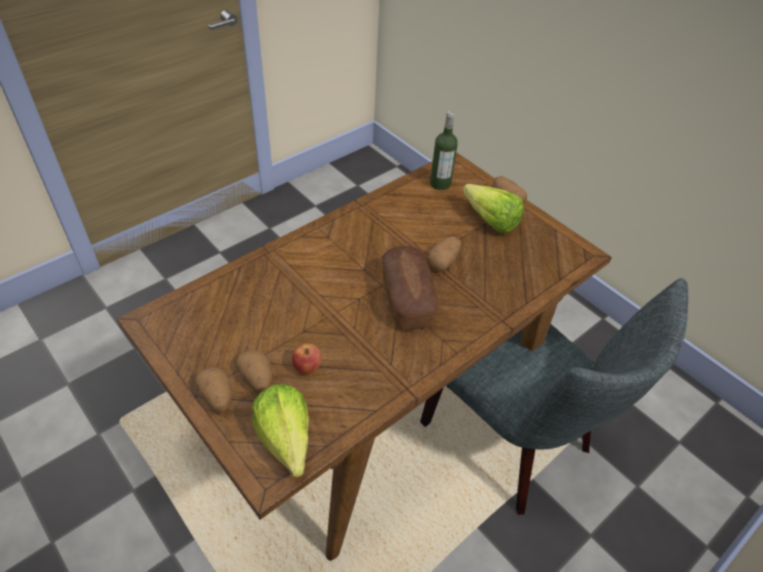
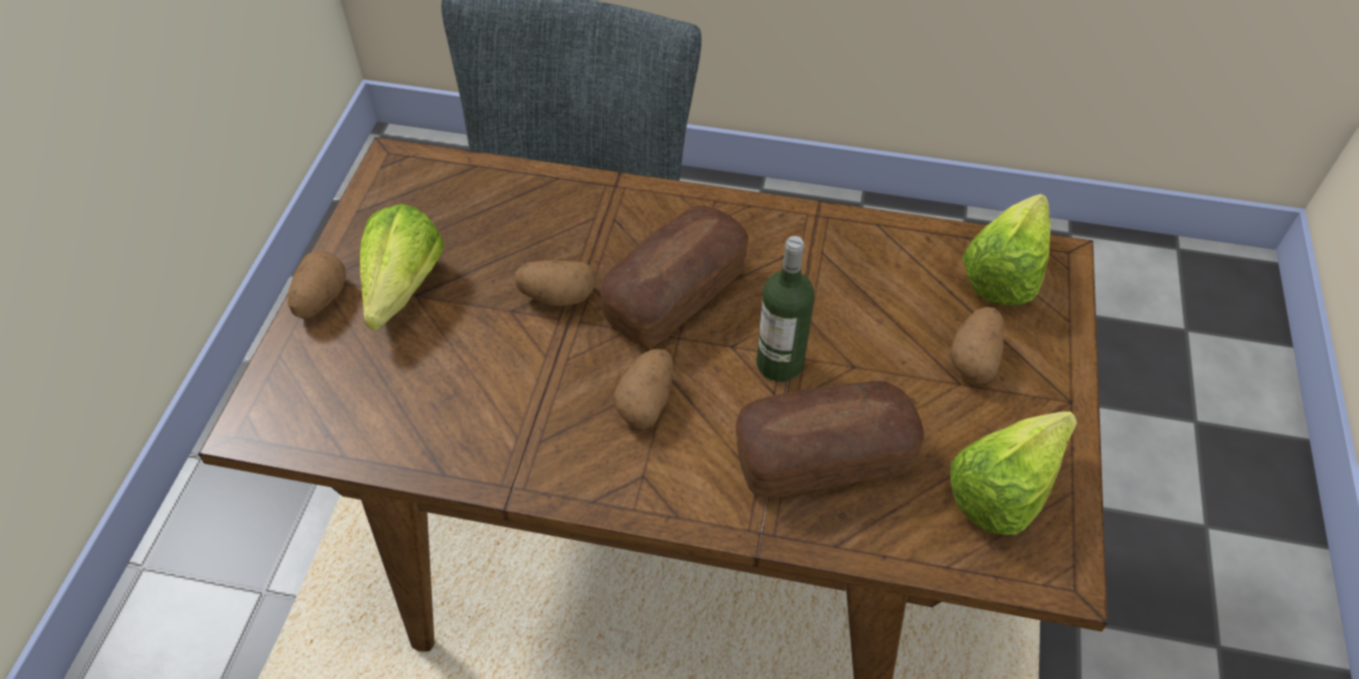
camera: 125 degrees left, 5 degrees up
(191, 337) = (1014, 485): none -> lettuce
(217, 397) = (1044, 377): potato -> potato (647, 401)
(275, 289) = (823, 457): none -> bread
(307, 367) = (900, 321): apple -> none
(440, 183) = (343, 410): bottle -> bottle (779, 363)

